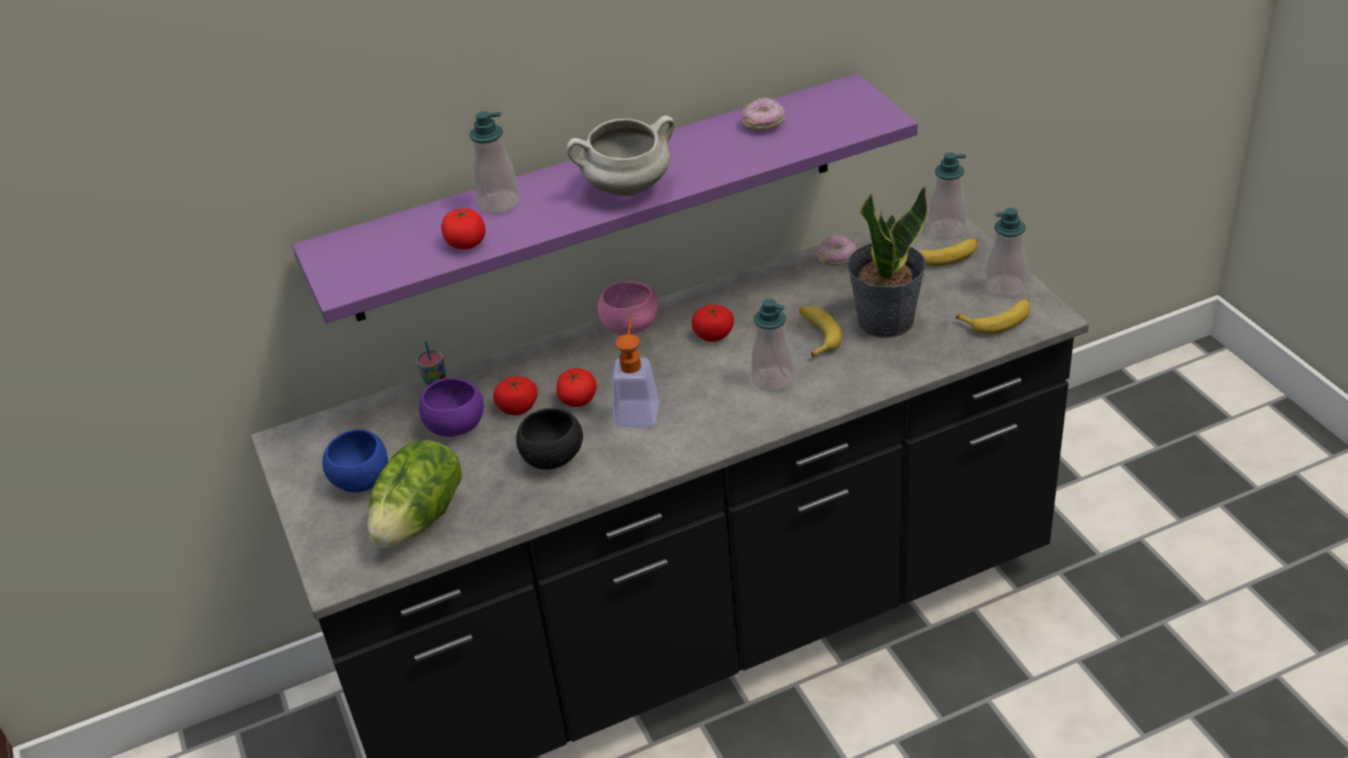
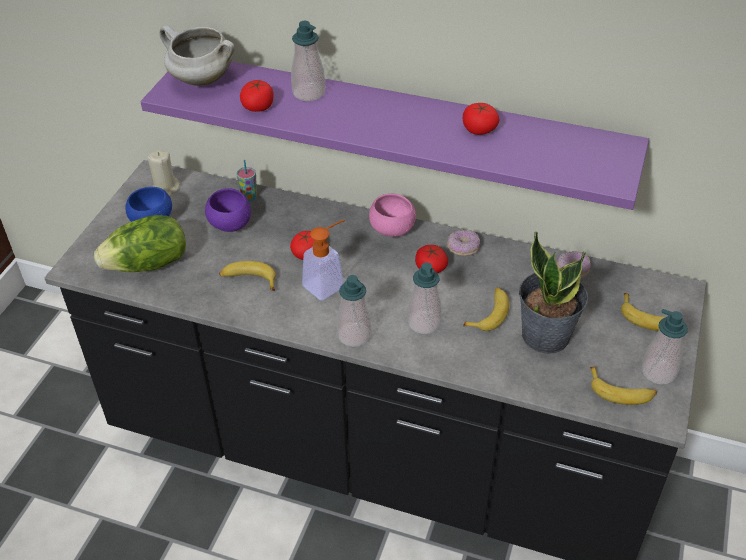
camera: 40 degrees right, 5 degrees up
(327, 443) = (166, 189): none -> beige candle
(517, 407) = (273, 235): tomato -> tomato (479, 129)
(553, 458) = (249, 280): black bowl -> banana
(626, 189) = (386, 128): white cooking pot -> white cooking pot (201, 80)
(763, 124) = (531, 136): donut -> donut (463, 249)
(946, 230) = (674, 302): soap dispenser -> soap dispenser (354, 335)

